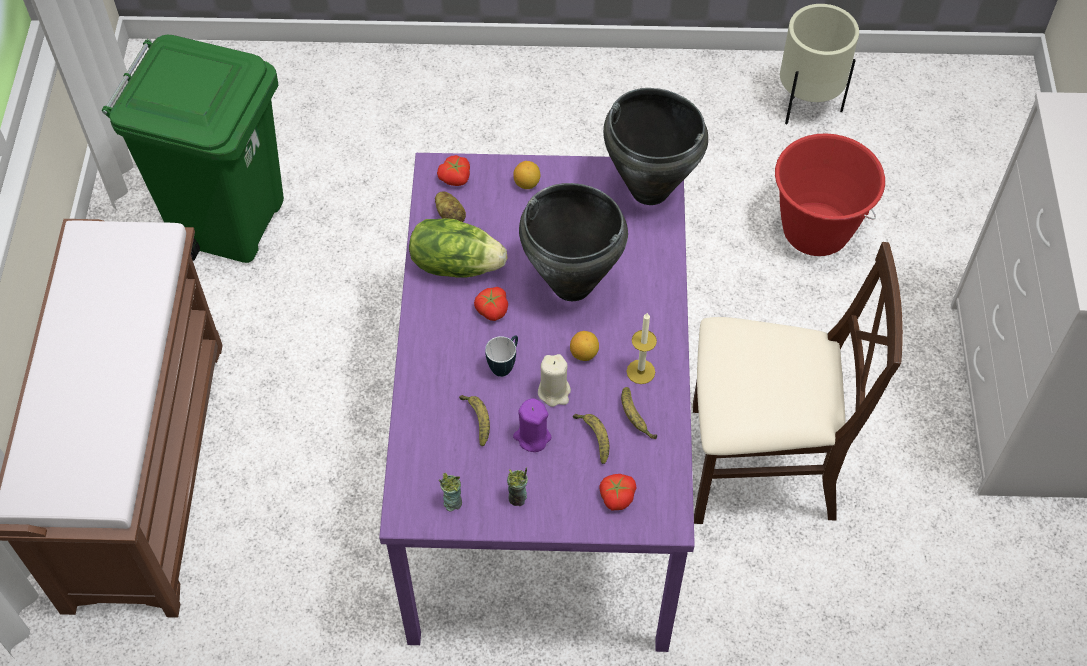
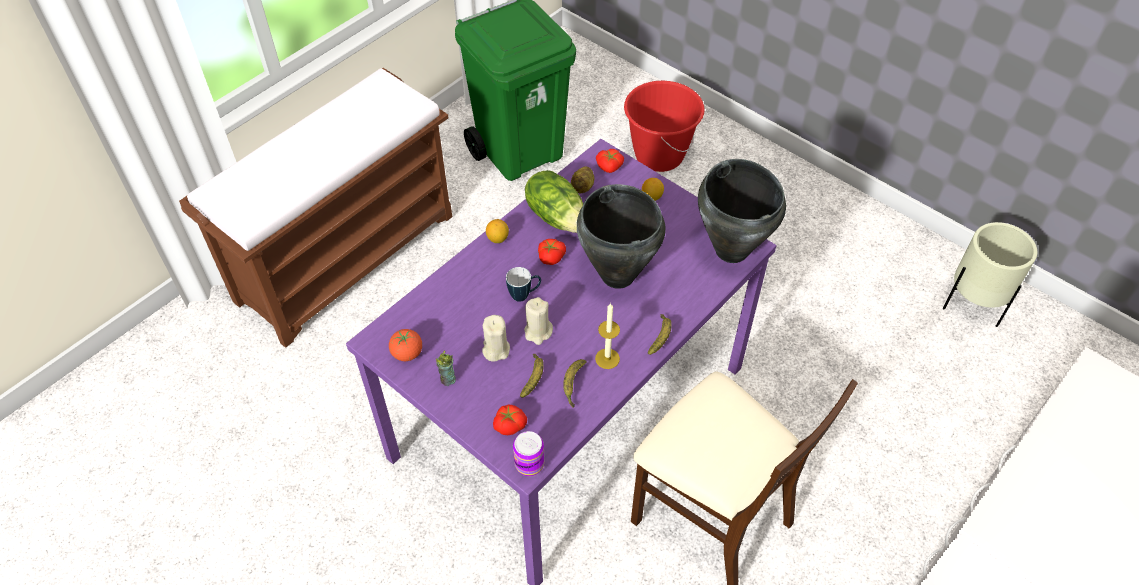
camera: 40 degrees right, 5 degrees down
(452, 502) = (407, 353): cup -> tomato
(477, 420) = (473, 316): banana -> banana (660, 337)
(532, 437) = (495, 349): purple candle -> beige candle
(584, 353) = (581, 322): lemon -> lemon (498, 239)
(669, 518) = (529, 464): none -> can
(815, 231) = (900, 392): red bucket -> red bucket (659, 155)

